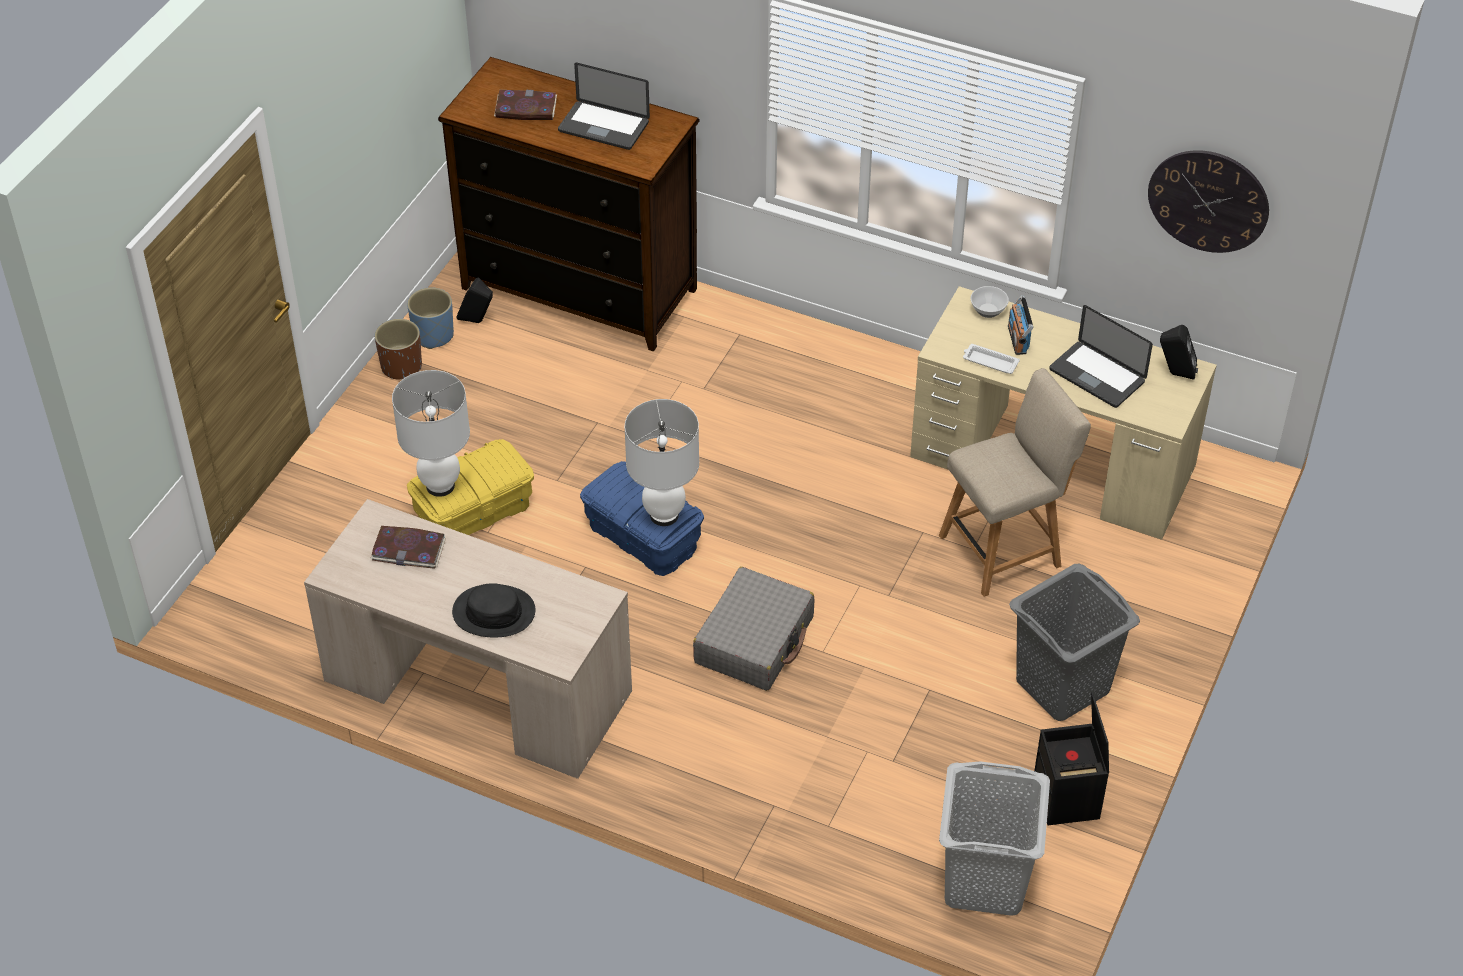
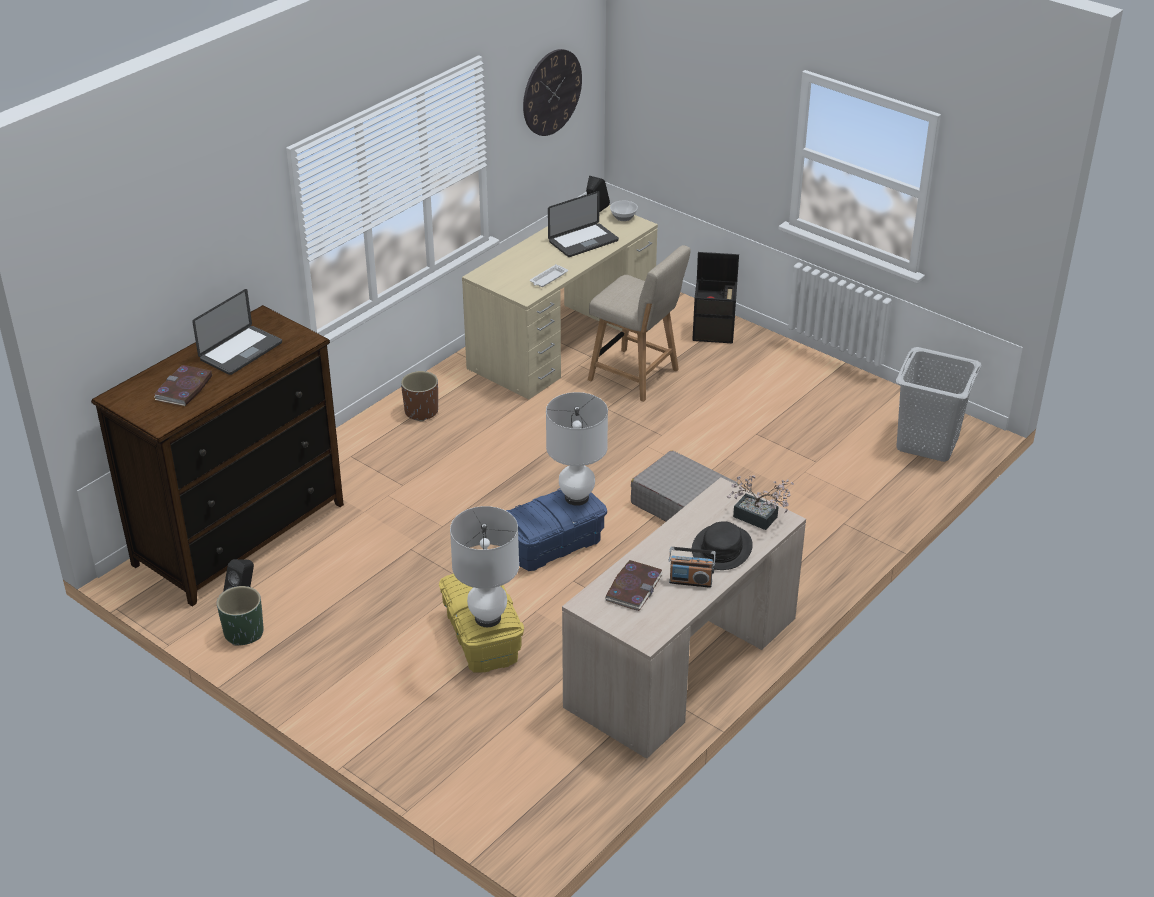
camera: 75 degrees left, 10 degrees down
(402, 367) = (274, 659): brown planter -> brown planter (421, 411)
(433, 335) = (243, 632): blue planter -> green planter
(556, 638) = (759, 519): none -> potted plant
(987, 311) = (495, 270): bowl -> bowl (623, 217)
(1005, 549) = (637, 376): beige chair -> beige chair turned 135 degrees clockwise
(1017, 339) = (531, 264): radio -> radio (690, 581)
(1063, 686) = (769, 378): grey laundry basket -> none
(1068, 798) = (865, 396): black storage box -> black storage box (714, 332)

